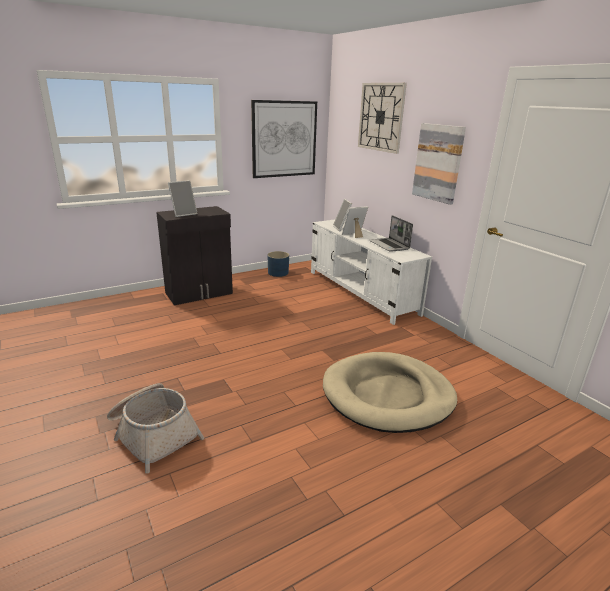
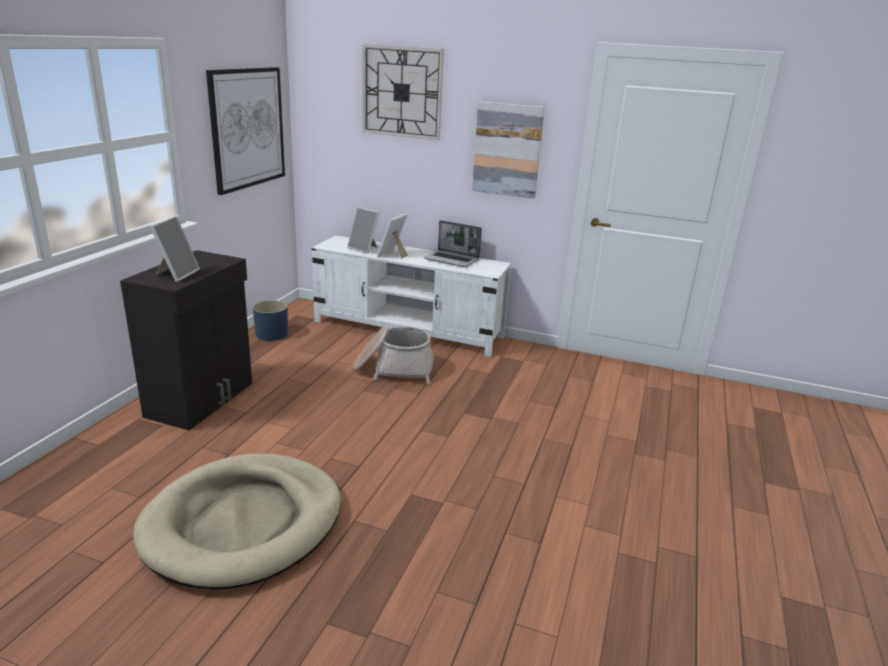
camera: 40 degrees left, 0 degrees up
(153, 433) = (432, 597): basket -> basket (394, 369)
(388, 395) = (584, 433): beige dog bed -> beige dog bed (244, 523)

